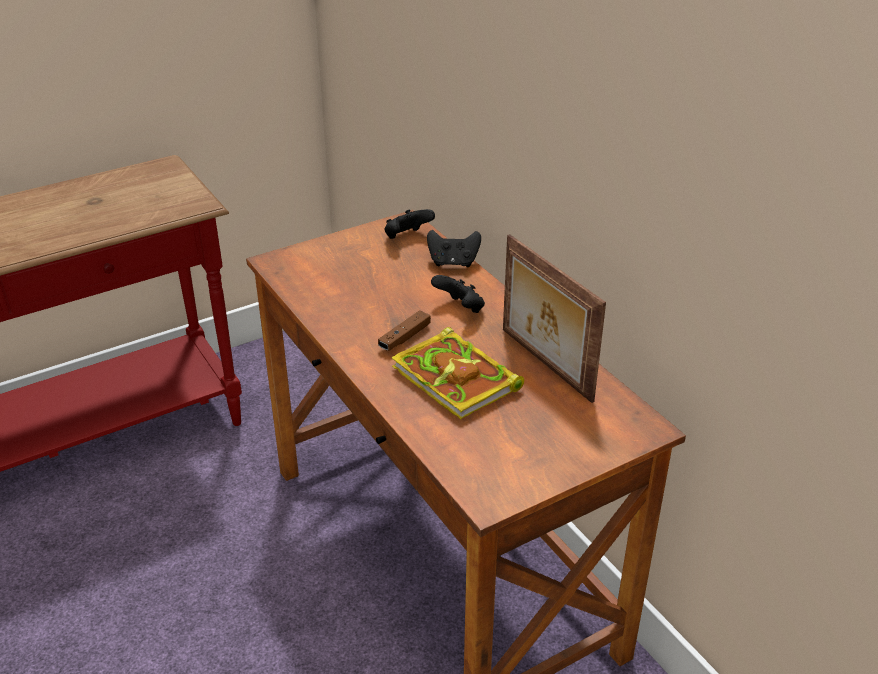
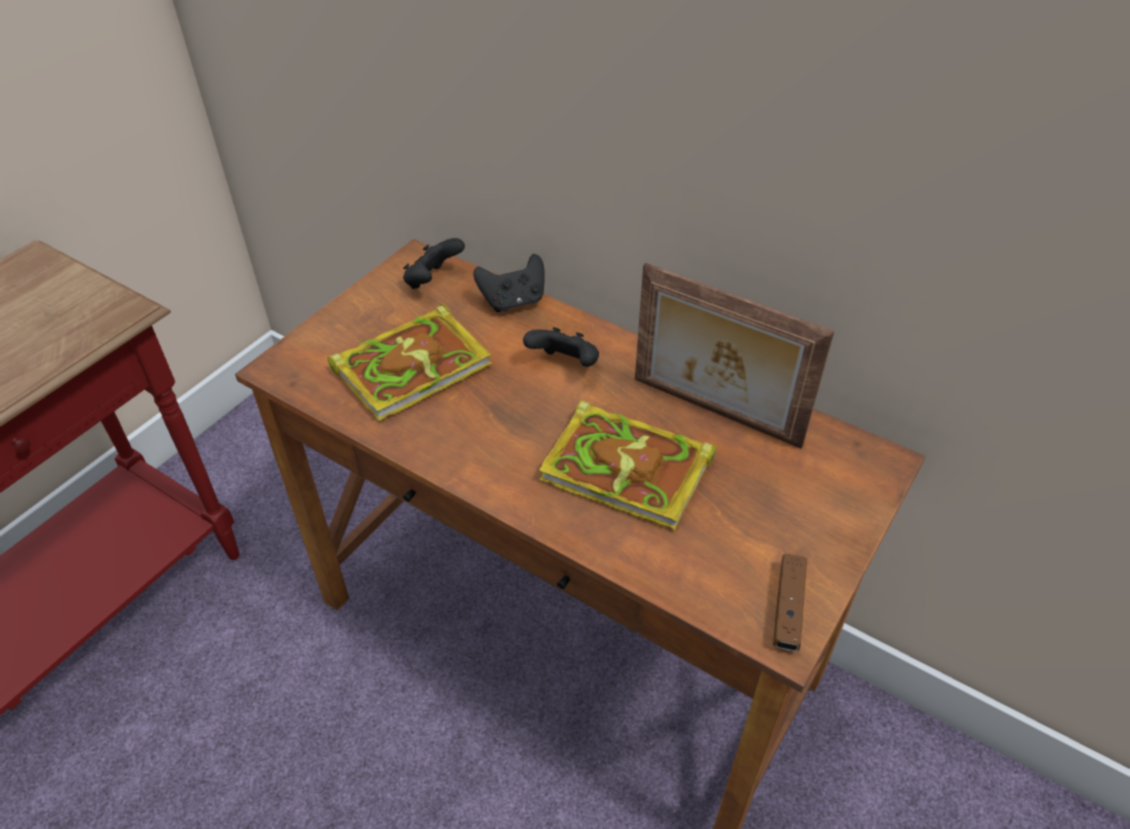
camera: 25 degrees left, 10 degrees up
(359, 282) = (414, 365): none -> book
(404, 337) = (525, 430): brown game controller -> brown game controller (788, 609)

